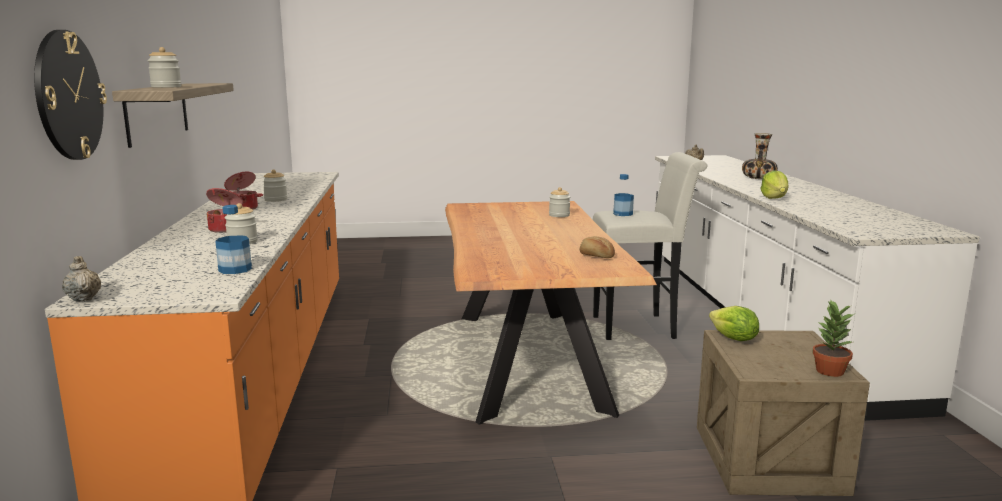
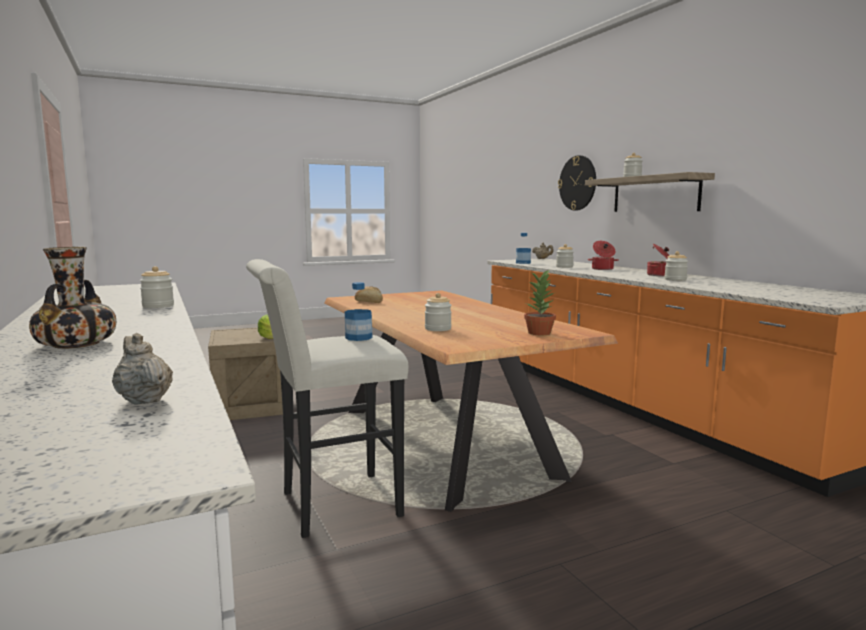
camera: 160 degrees right, 5 degrees down
(774, 198) = (158, 306): lettuce -> jar
(829, 371) = (228, 331): potted plant -> potted plant (540, 333)

